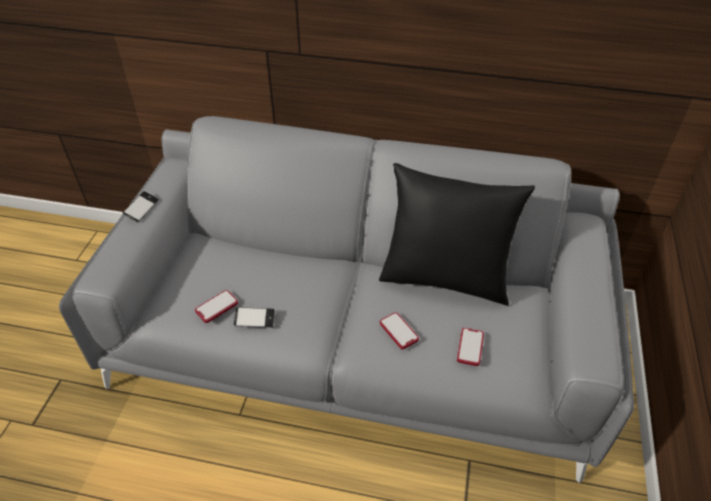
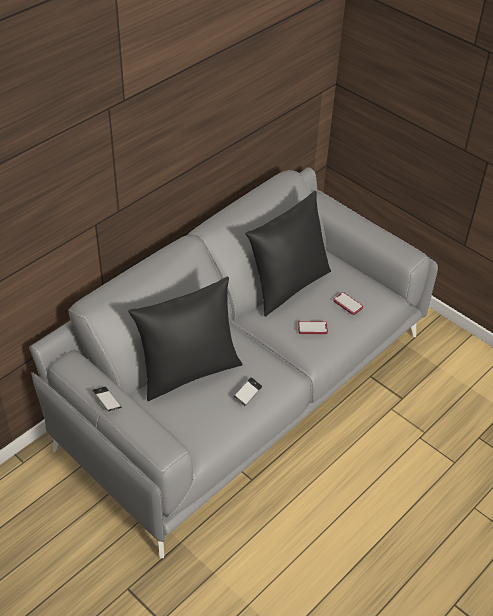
camera: 60 degrees left, 0 degrees up
(217, 307) = (220, 409): phone -> none
(252, 258) = (188, 371): none -> black pillow

